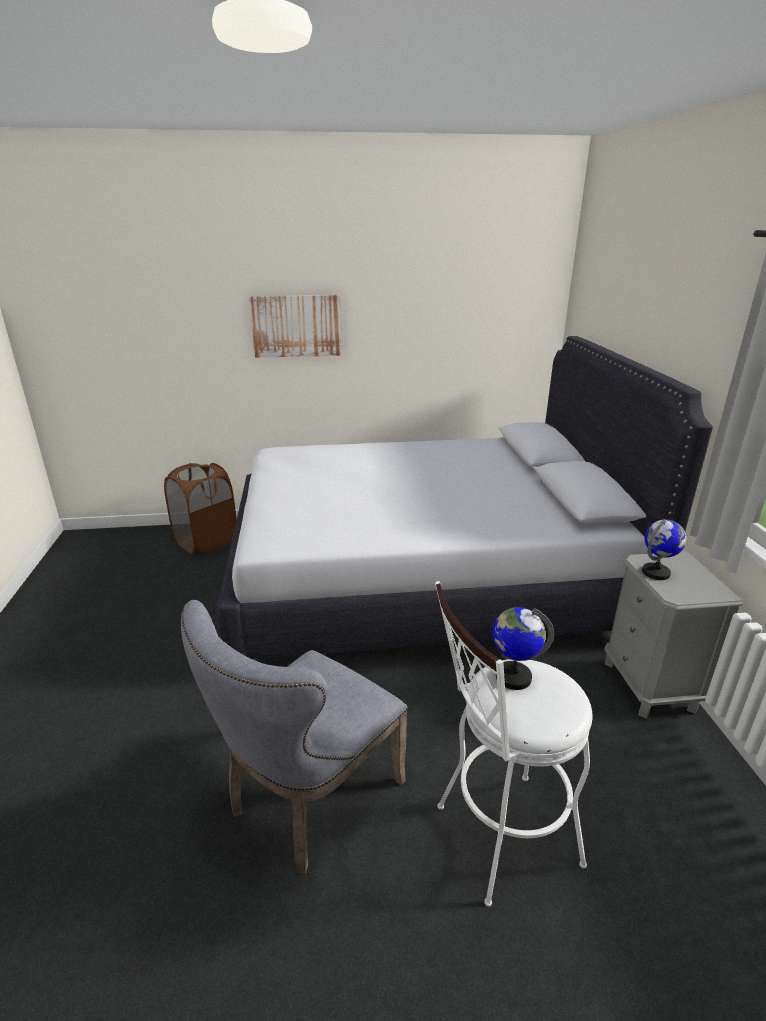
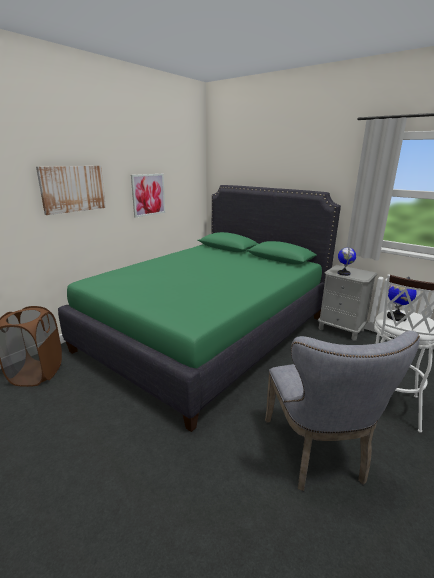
camera: 45 degrees left, 5 degrees down
(422, 580) = (207, 332): white bed -> green bed
(424, 341) = (148, 194): none -> picture

